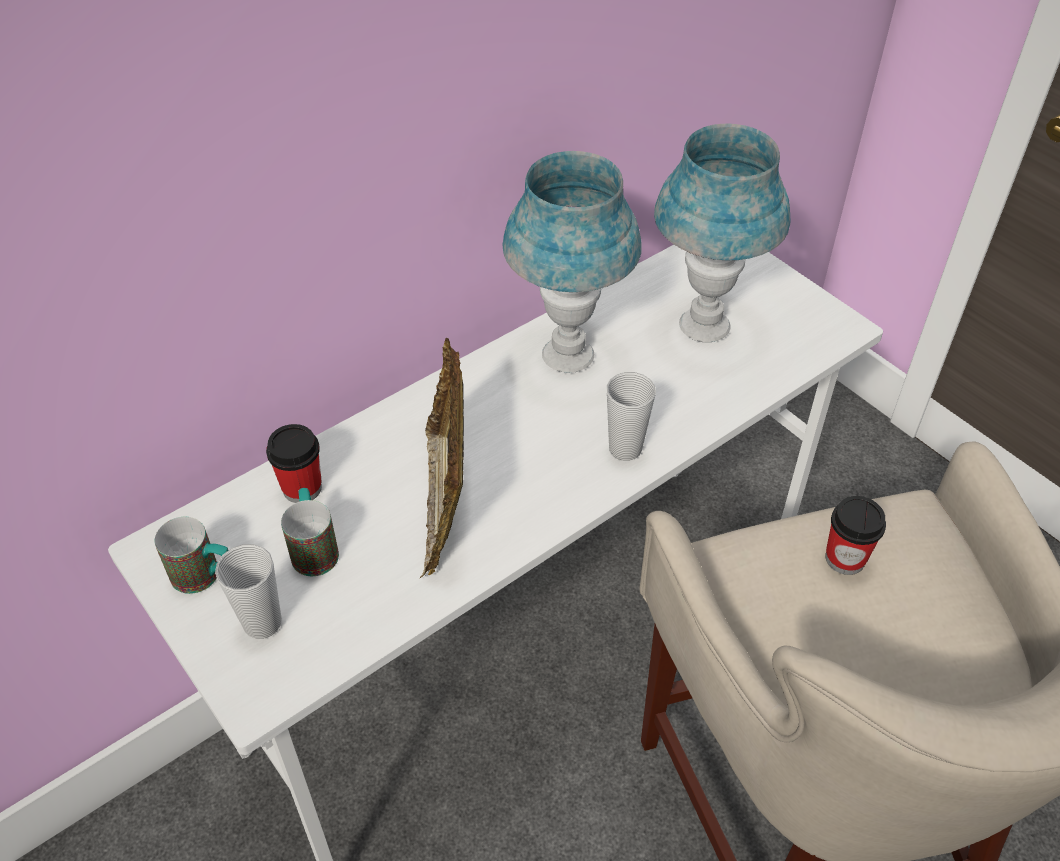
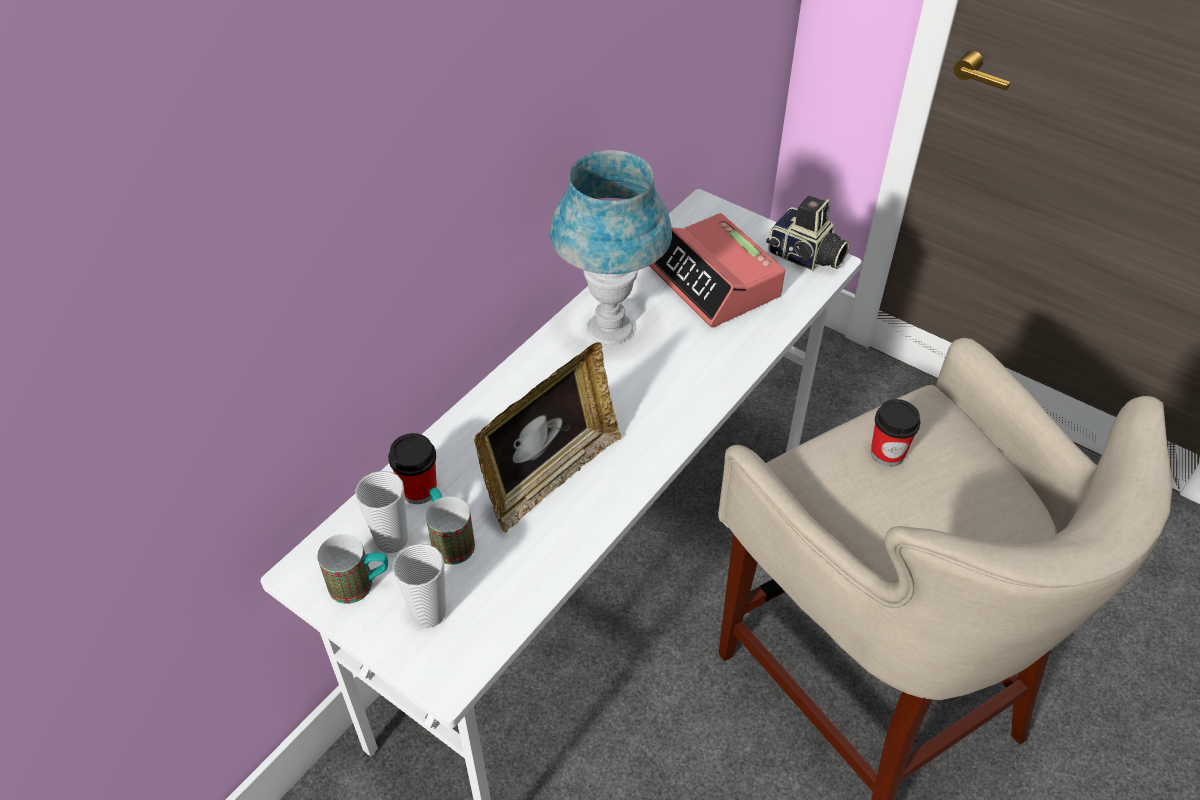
camera: 15 degrees left, 0 degrees up
(445, 502) = (550, 476): picture frame -> picture frame turned 120 degrees counterclockwise
(625, 448) = (686, 399): cup -> cup (391, 540)
(704, 326) = (715, 283): blue table lamp -> alarm clock
(817, 316) = (805, 257): none -> camera

